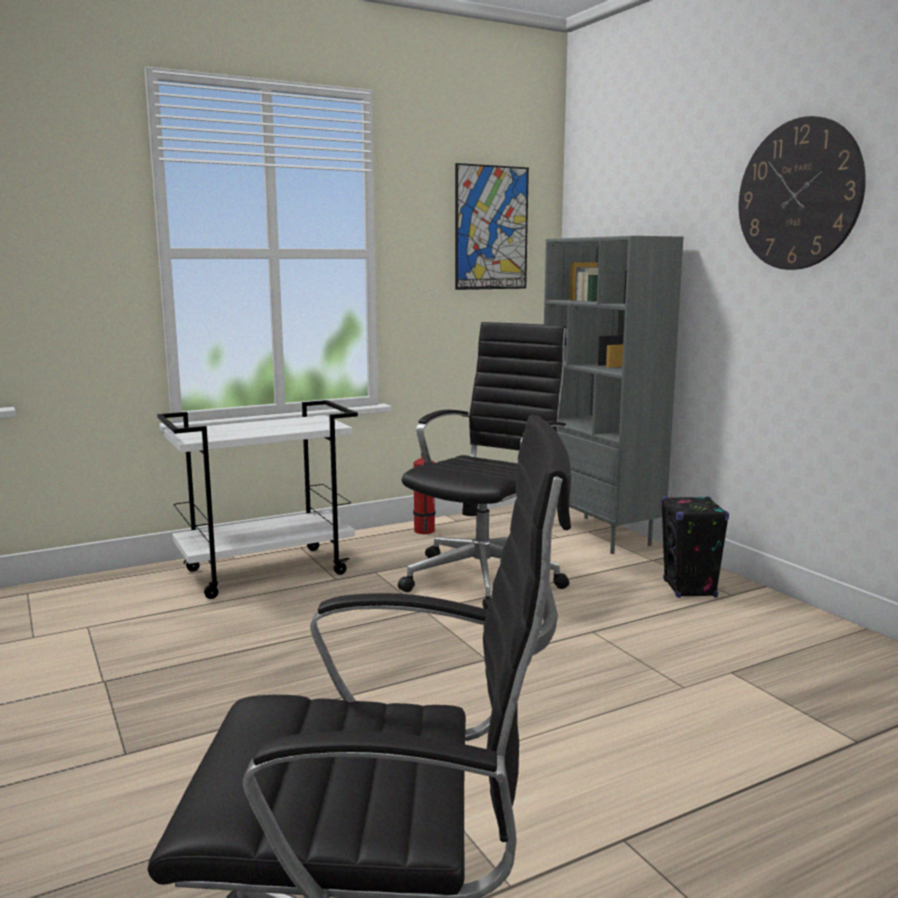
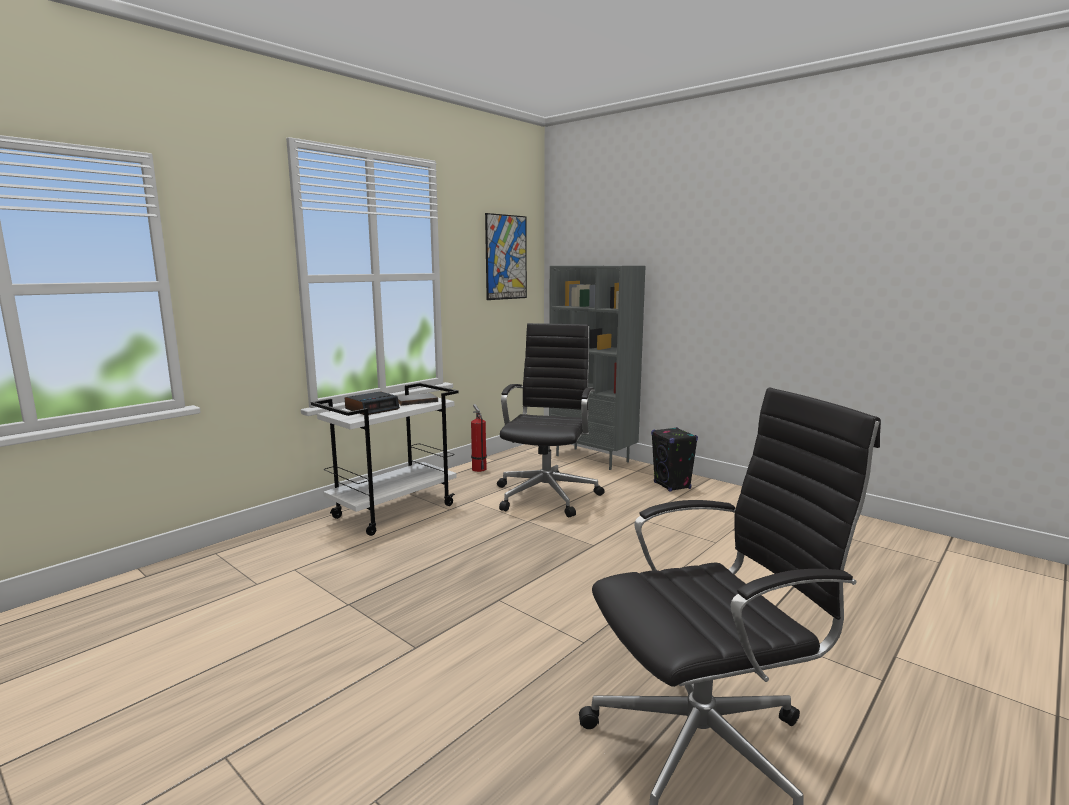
camera: 20 degrees left, 0 degrees up
(234, 429) = (372, 409): none -> alarm clock
(303, 423) = (416, 401): none -> grey book
(798, 194) = (725, 243): wall clock -> none

